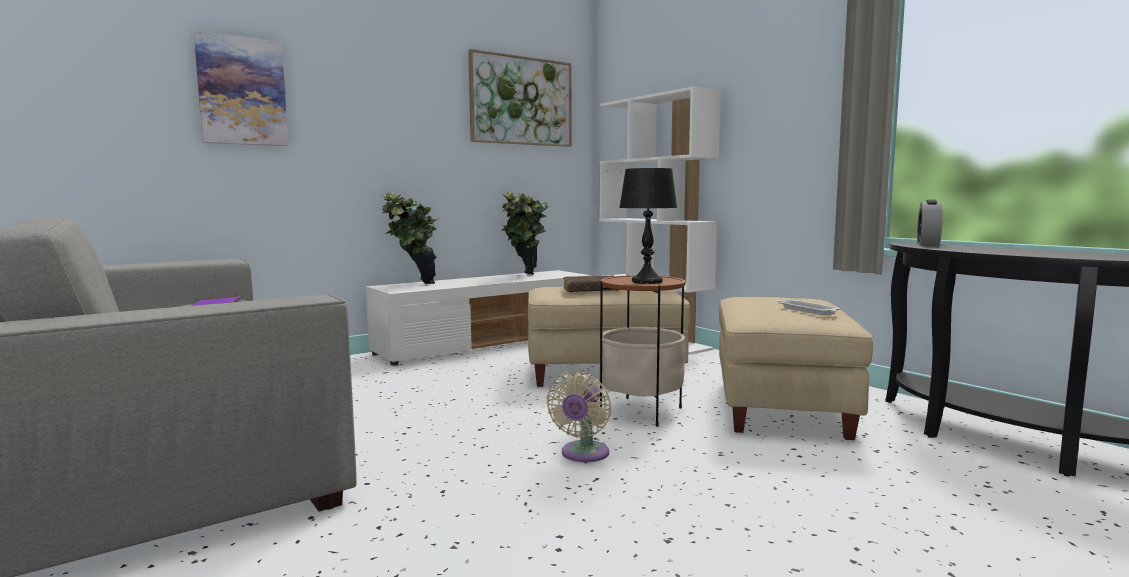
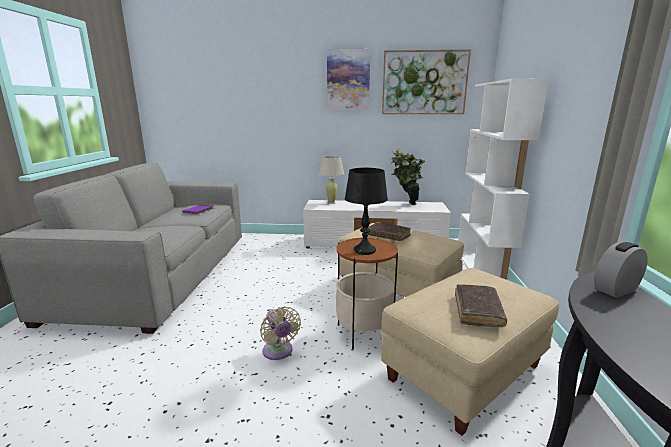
camera: 40 degrees right, 10 degrees up
(242, 91) = (248, 93): picture -> picture (348, 80)
(413, 284) = (331, 202): potted plant -> beige table lamp
(583, 454) = (279, 352): beige fan -> beige fan turned 90 degrees counterclockwise
(809, 311) = (478, 311): white tray -> brown book

